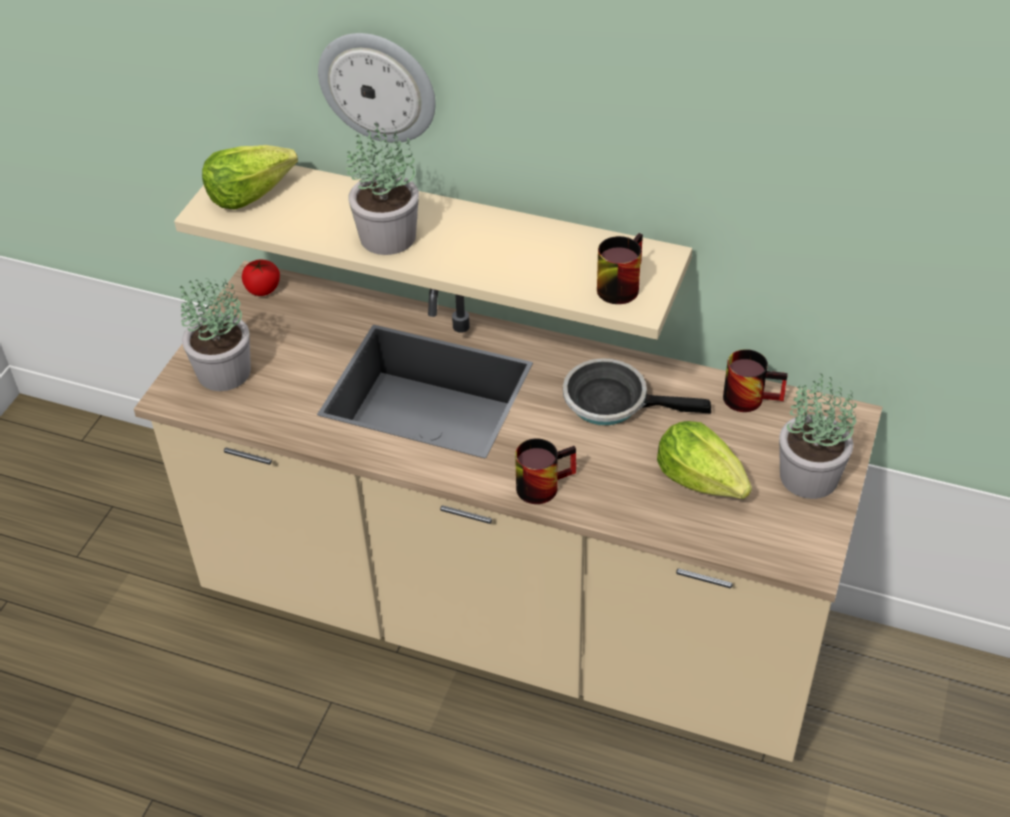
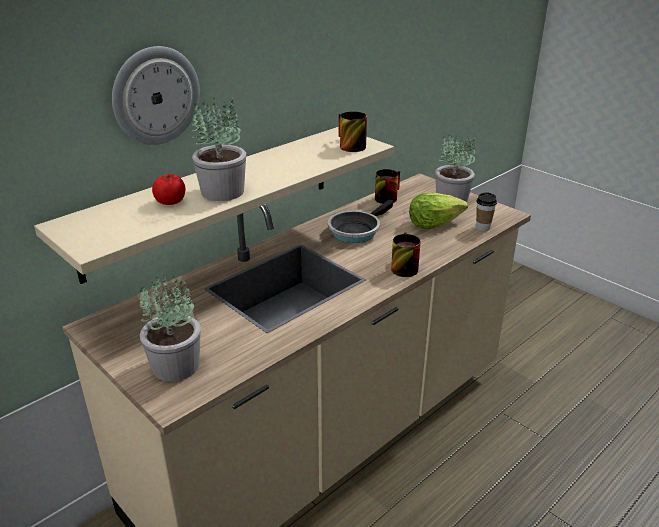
camera: 65 degrees left, 15 degrees down
(249, 193) = (99, 227): lettuce -> none
(263, 289) = (107, 325): tomato -> tomato (171, 202)
(732, 542) = (483, 228): none -> cup

